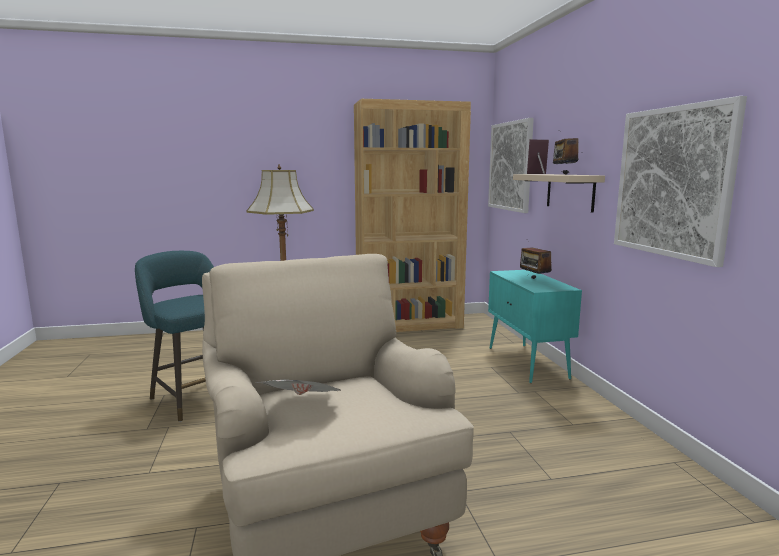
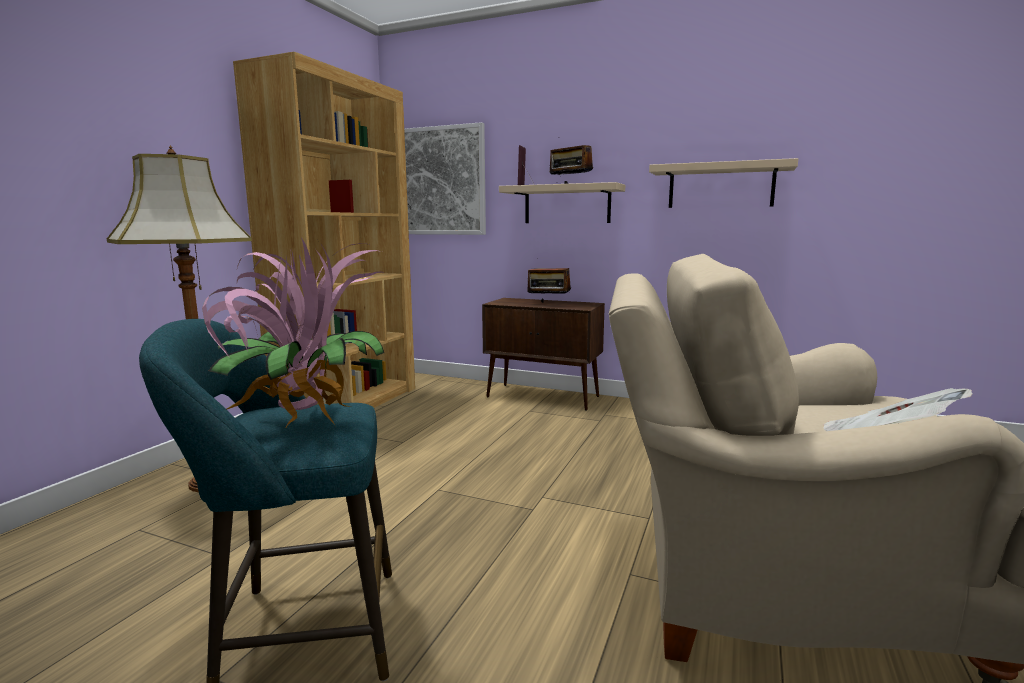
camera: 55 degrees left, 0 degrees up
(187, 303) = (303, 426): none -> potted plant
(527, 363) = (544, 397): turquoise cabinet -> brown cabinet
(672, 182) = (720, 186): picture -> beige shelf

